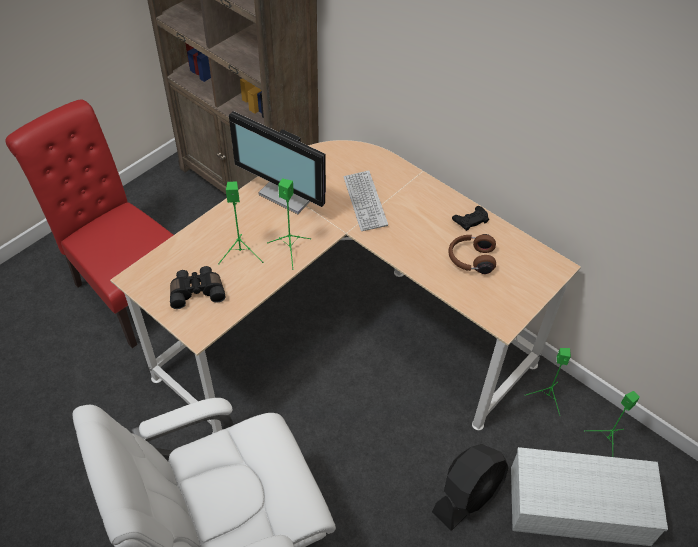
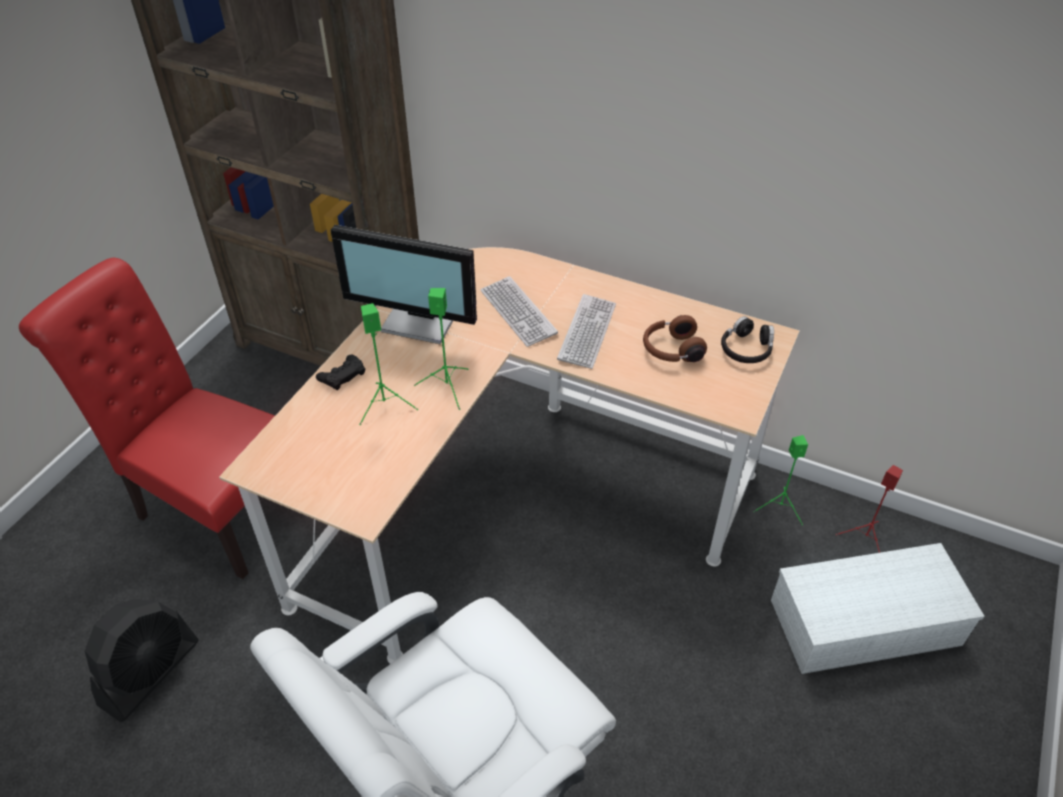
camera: 15 degrees left, 5 degrees down
(197, 291) = (344, 463): black binoculars -> none
(411, 230) = (587, 332): none -> keyboard
(468, 496) = (734, 647): black fan -> black fan (150, 672)
(470, 220) = (652, 307): black game controller -> black game controller (342, 375)
(530, 272) = (746, 349): none -> black headphones
(607, 441) = (865, 539): green speaker -> red speaker

